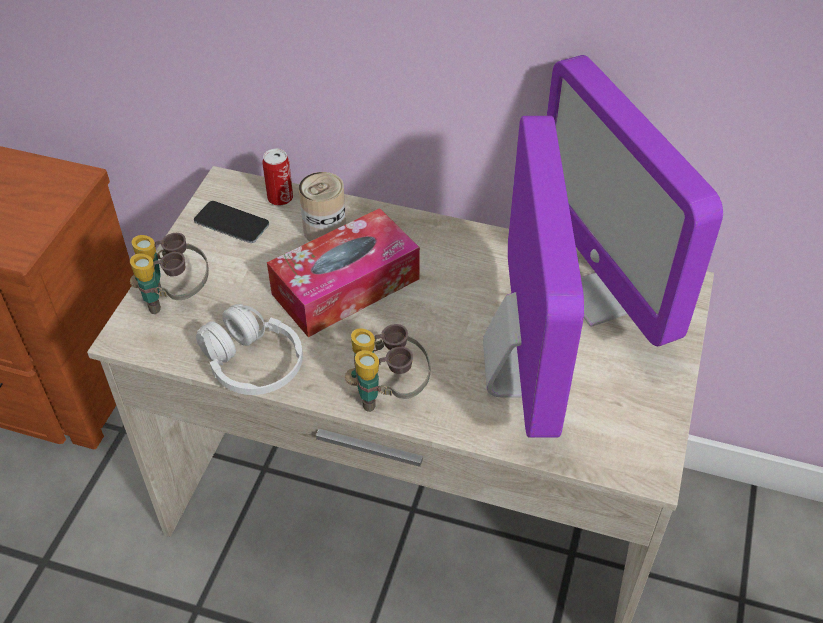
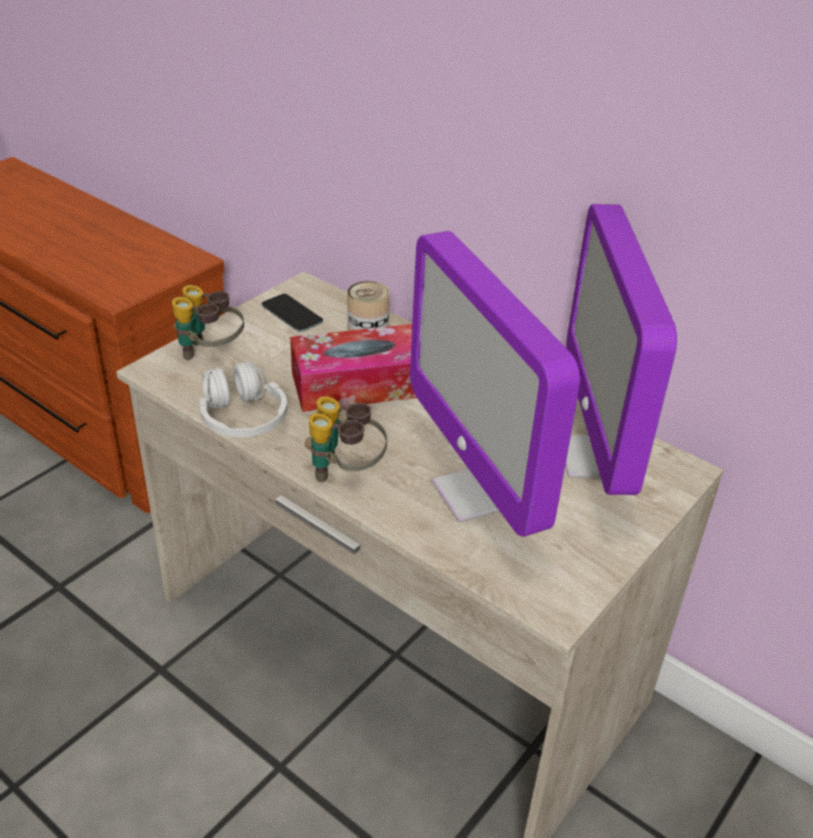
camera: 20 degrees right, 10 degrees down
(280, 198) = (344, 307): can -> none
(519, 372) = (476, 493): monitor -> monitor turned 135 degrees clockwise

